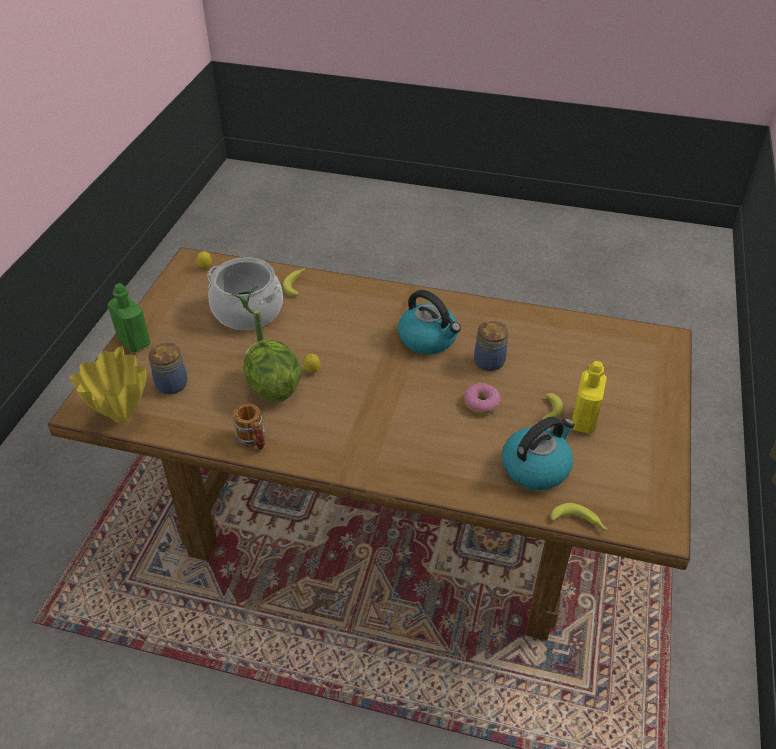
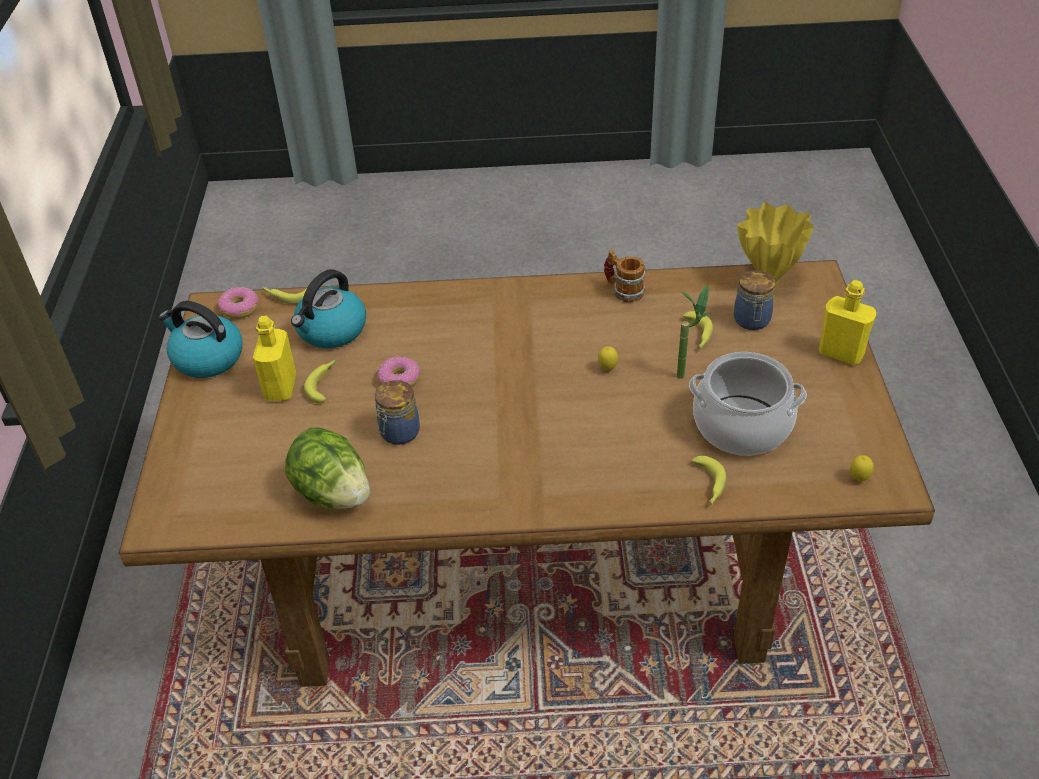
camera: 165 degrees right, 0 degrees up
(134, 342) = (841, 353): green bottle -> yellow bottle
(224, 382) = (698, 335): none -> banana
(272, 387) = (641, 342): lettuce -> lettuce (333, 493)
(428, 339) = (486, 444): kettle -> kettle (207, 358)
(630, 519) = (239, 308): none -> donut

